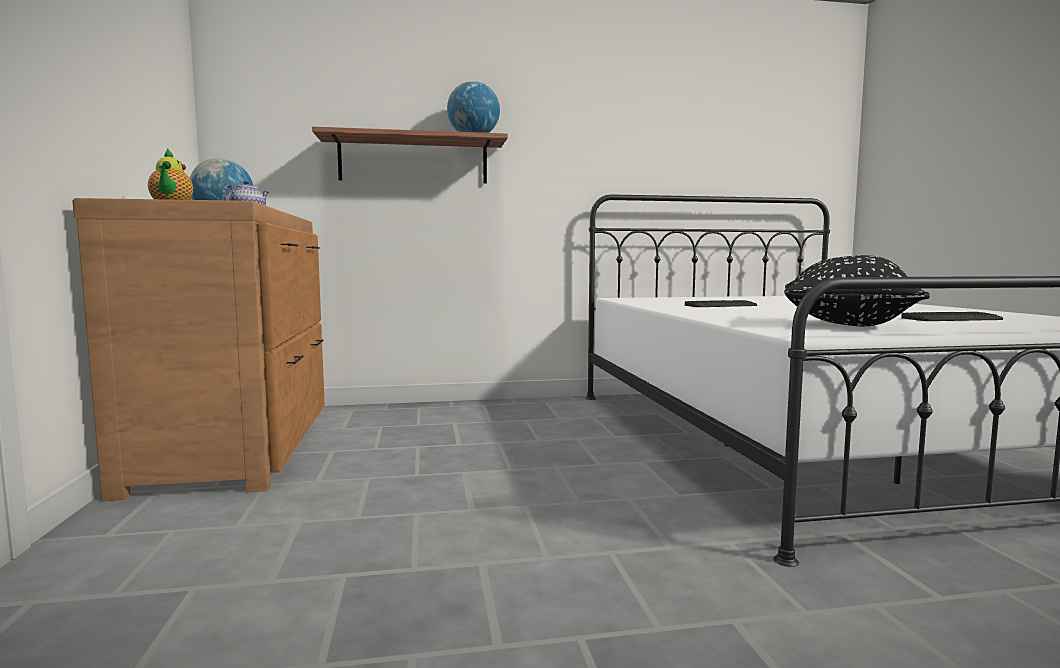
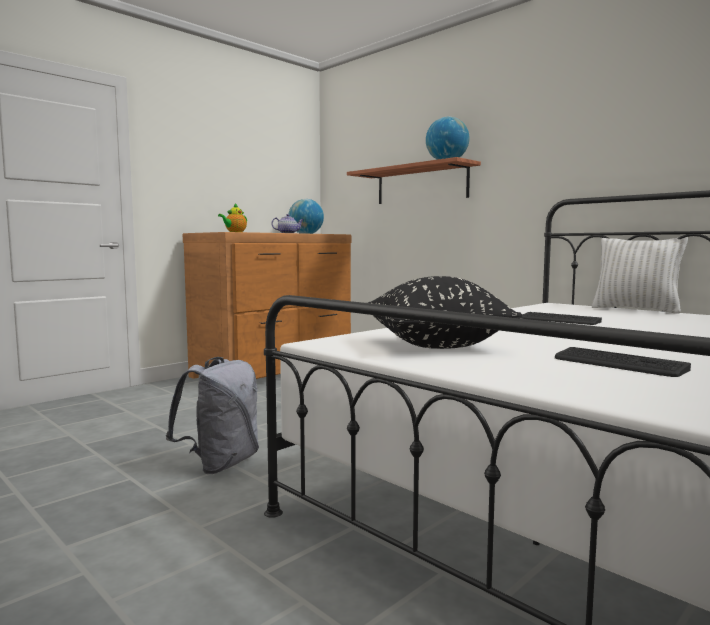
camera: 55 degrees right, 0 degrees up
(595, 559) = (220, 464): none -> grey backpack
(682, 297) = (636, 309): none -> white pillow

